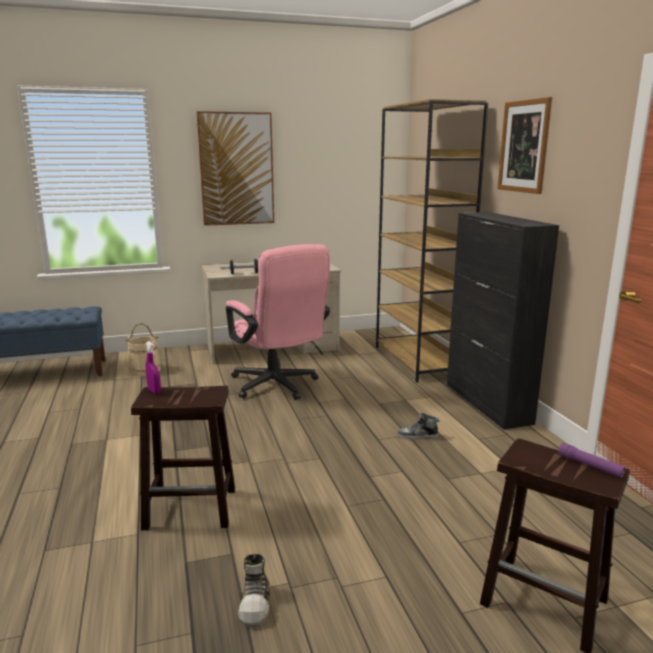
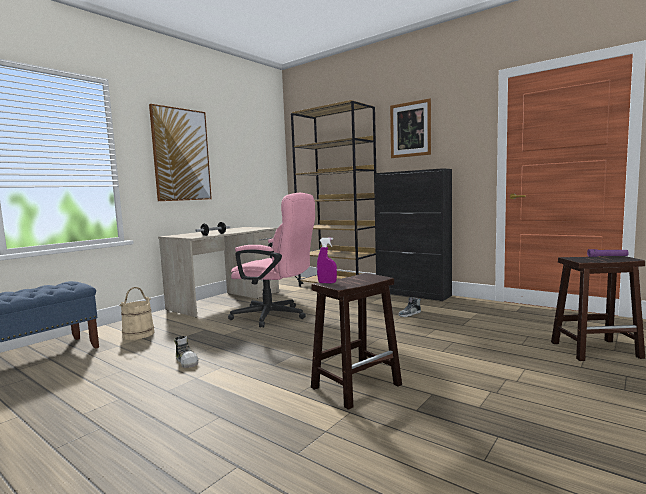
camera: 35 degrees left, 10 degrees down
(256, 603) = (497, 407): shoe -> shoe (187, 361)

